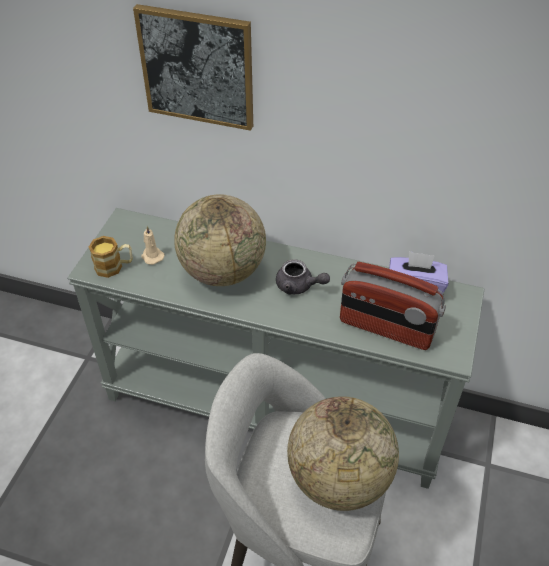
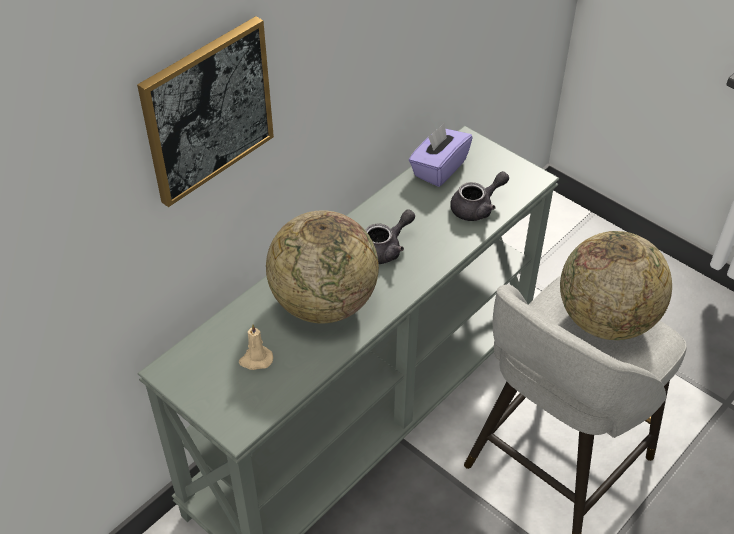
camera: 65 degrees left, 0 degrees up
(114, 267) = (250, 401): mug -> none
(386, 328) = (477, 207): radio -> grey teapot

